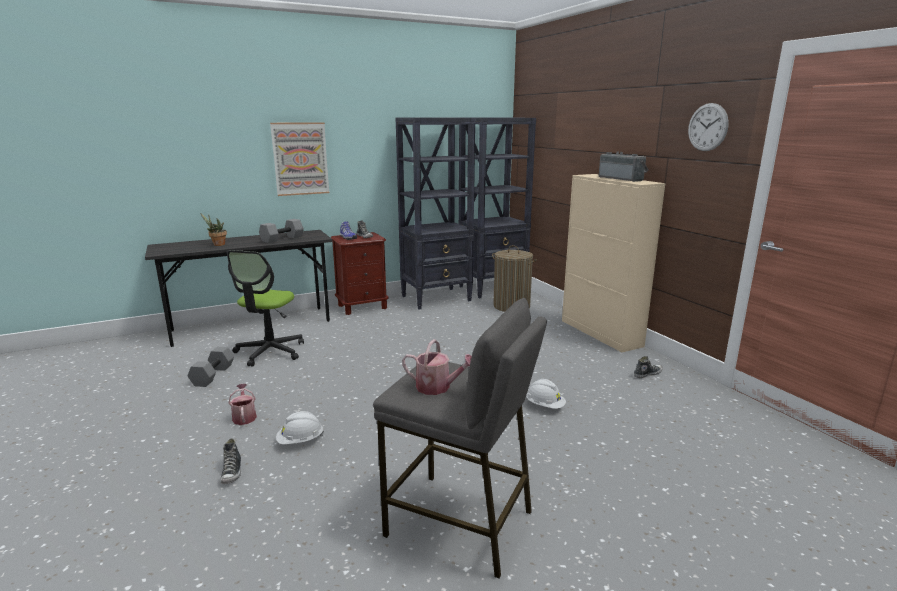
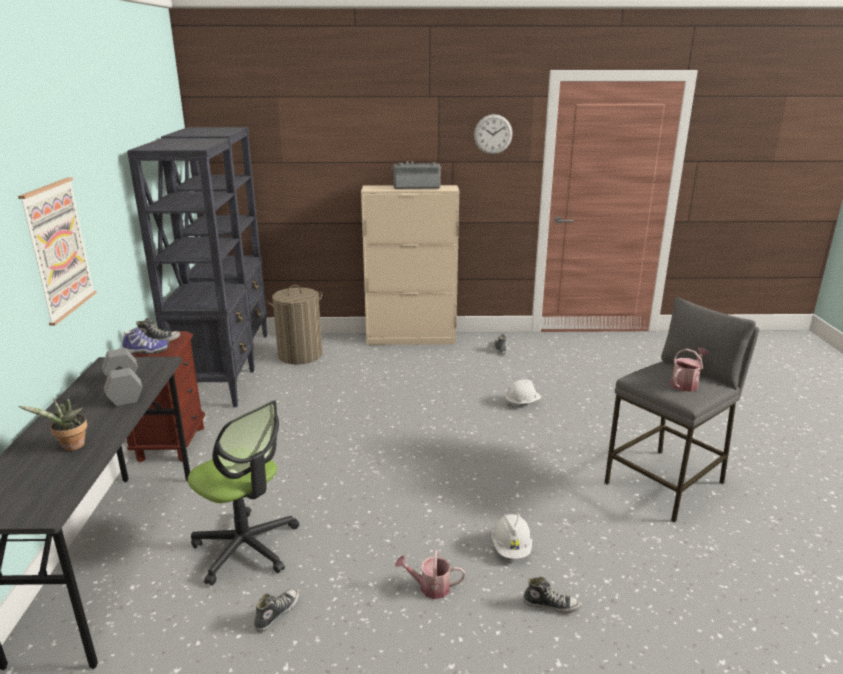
camera: 65 degrees left, 5 degrees up
(212, 375) = (277, 613): grey dumbbell -> shoe

